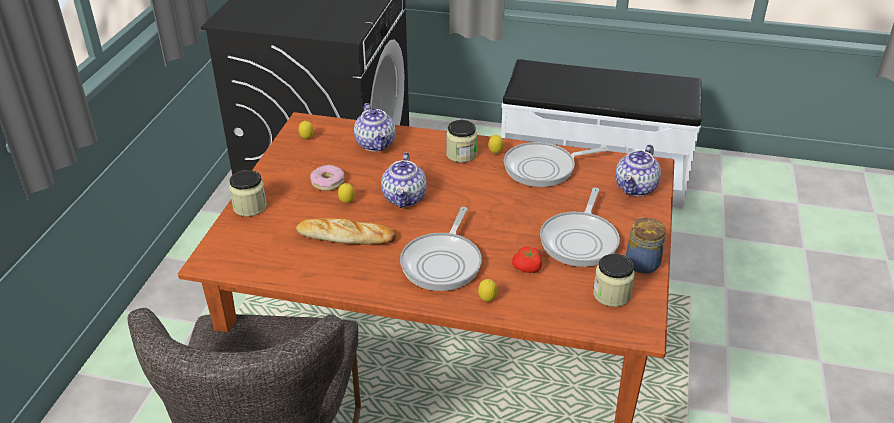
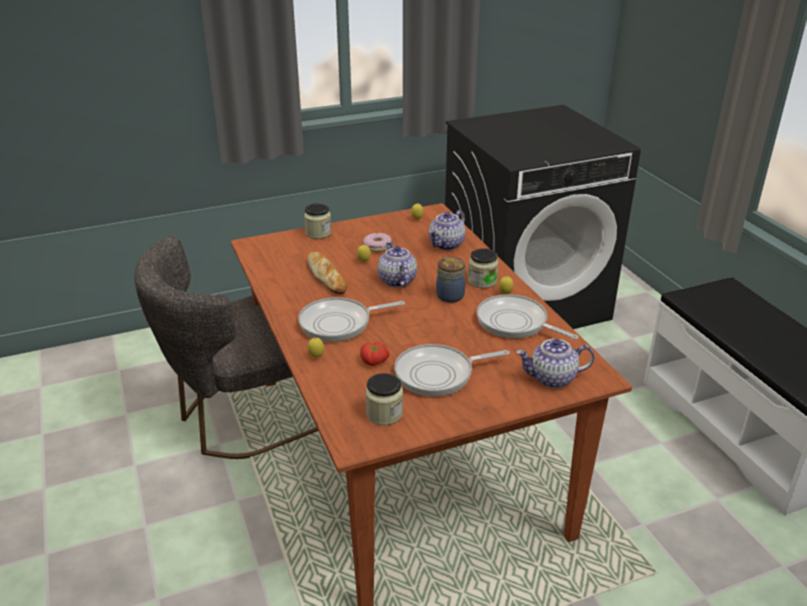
camera: 55 degrees right, 5 degrees down
(405, 198) = (396, 280): teapot -> teapot turned 105 degrees clockwise
(641, 262) = (445, 416): jar -> jar (451, 295)

